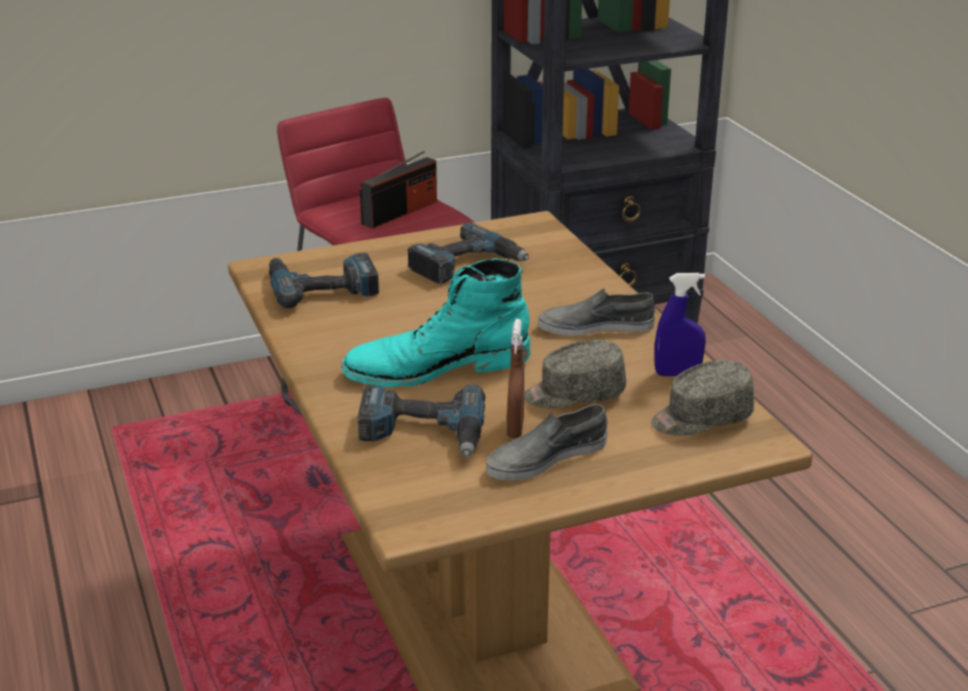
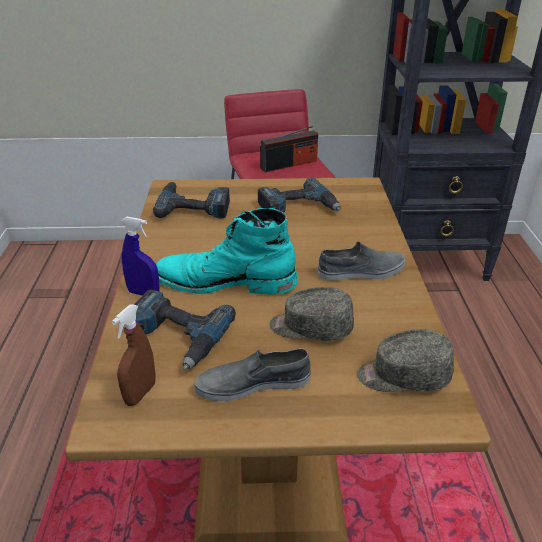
camera: 20 degrees right, 5 degrees up
(515, 428) = (246, 349): brown spray bottle -> brown spray bottle (140, 393)
(595, 326) = (361, 272): grey shoe -> grey shoe turned 150 degrees clockwise
(677, 374) = (404, 328): blue spray bottle -> blue spray bottle (143, 293)

